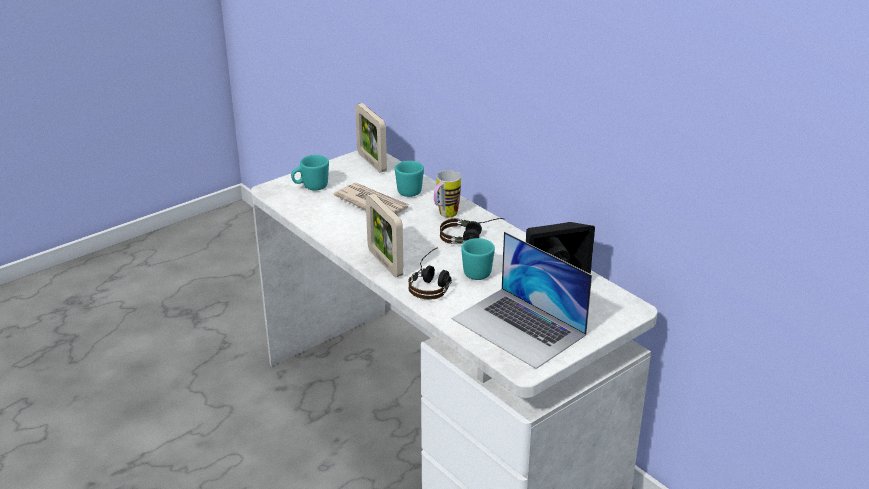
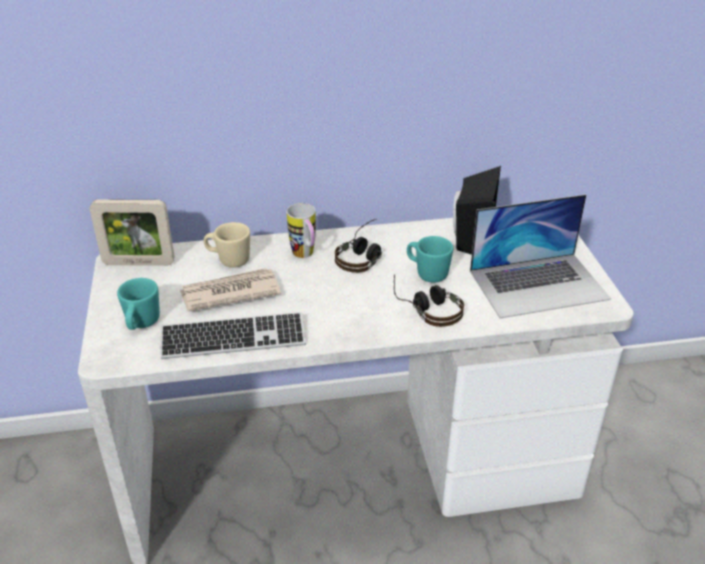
camera: 60 degrees left, 5 degrees up
(325, 221) = (233, 339): none -> keyboard
(385, 263) = (362, 325): picture frame -> none
(408, 190) = (229, 260): turquoise mug -> beige mug

